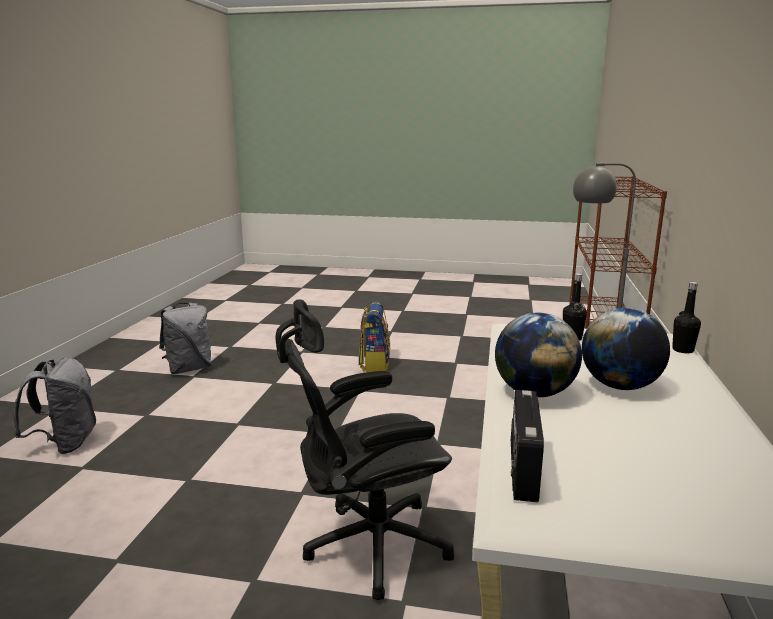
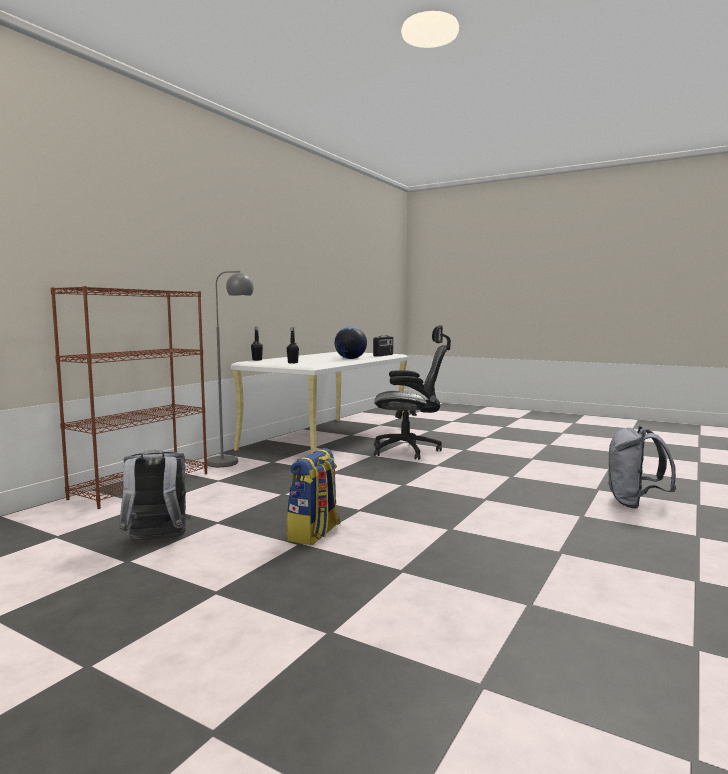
camera: 160 degrees left, 10 degrees down
(189, 369) = (576, 565): grey backpack -> grey backpack (156, 541)
(620, 386) = (315, 358): globe -> none

